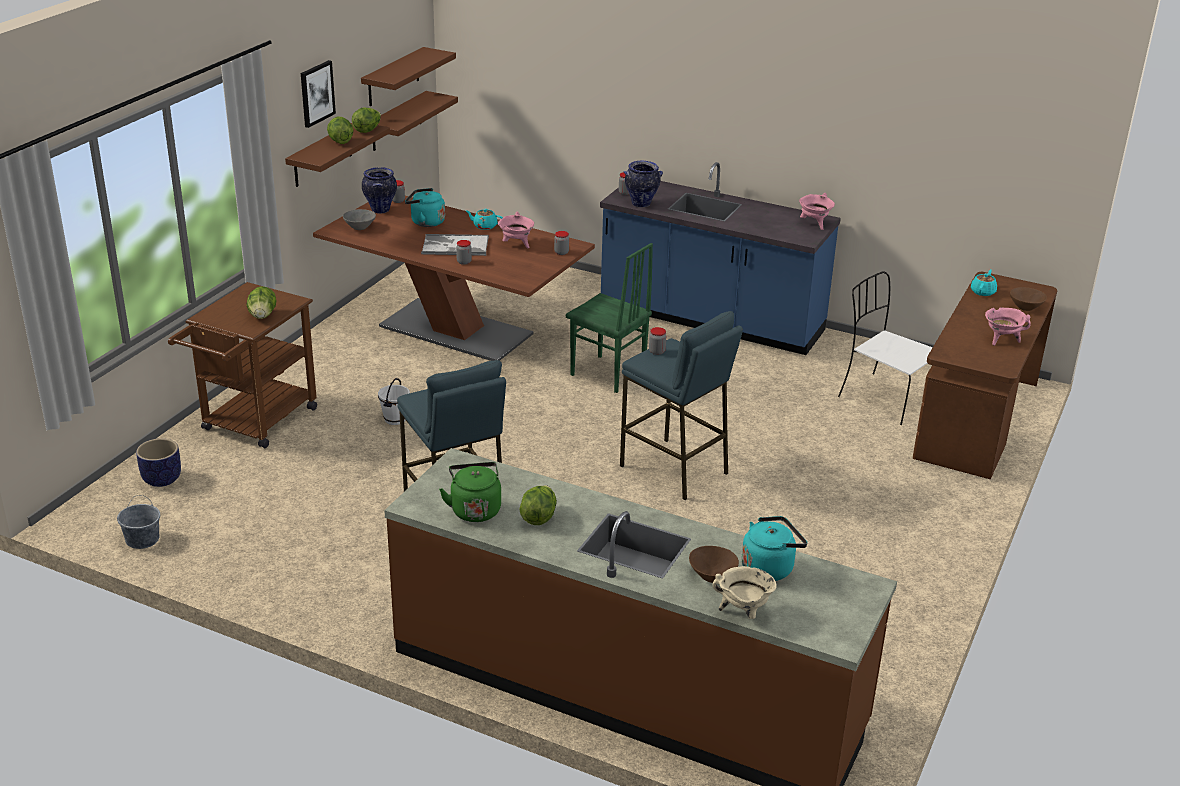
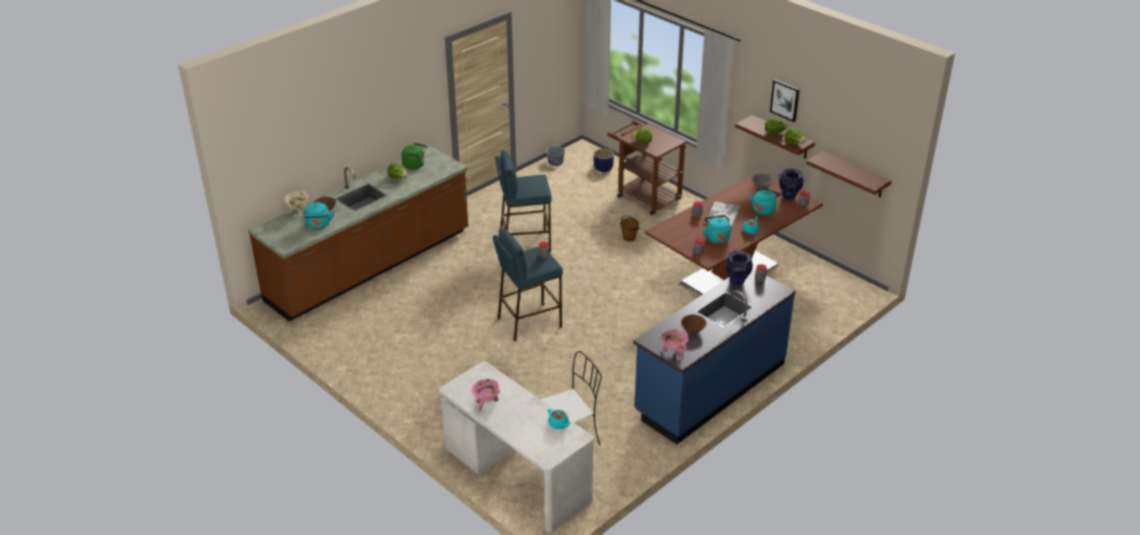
camera: 110 degrees right, 5 degrees up
(393, 77) = (858, 145): brown shelf -> none
(395, 419) = (629, 238): white bucket -> brown bucket
(516, 245) = (716, 238): pink cooking pot -> turquoise kettle
(607, 375) = (649, 322): green chair -> none
(977, 420) = (516, 475): brown desk -> white desk
(1026, 308) = (524, 436): brown bowl -> brown bowl (692, 331)

